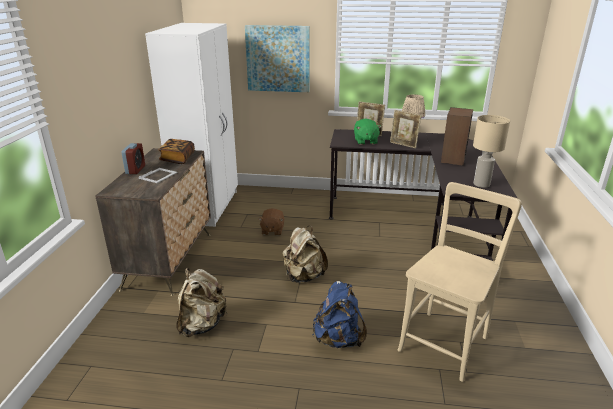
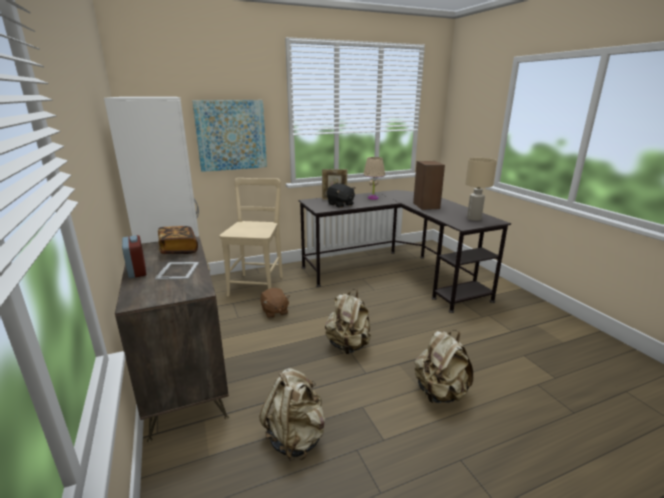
camera: 30 degrees left, 5 degrees down
(338, 339) = (440, 393): blue backpack -> beige backpack
(365, 141) = (340, 204): green plush toy -> black plush toy
(403, 145) = (374, 202): picture frame -> none
(446, 341) = (515, 358): beige chair -> beige chair (257, 284)

